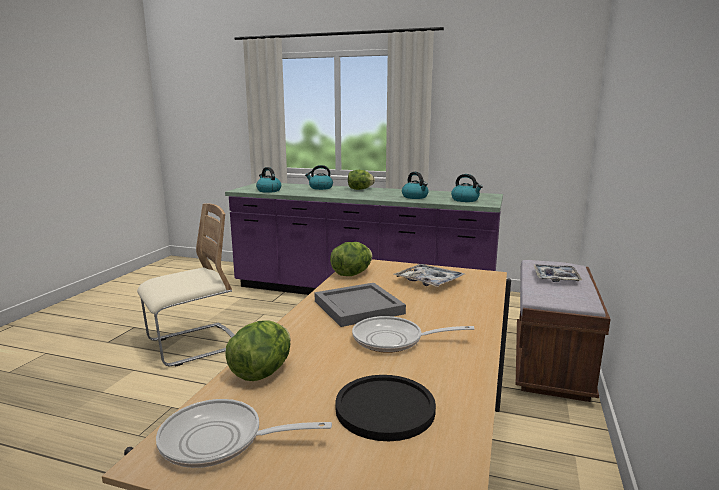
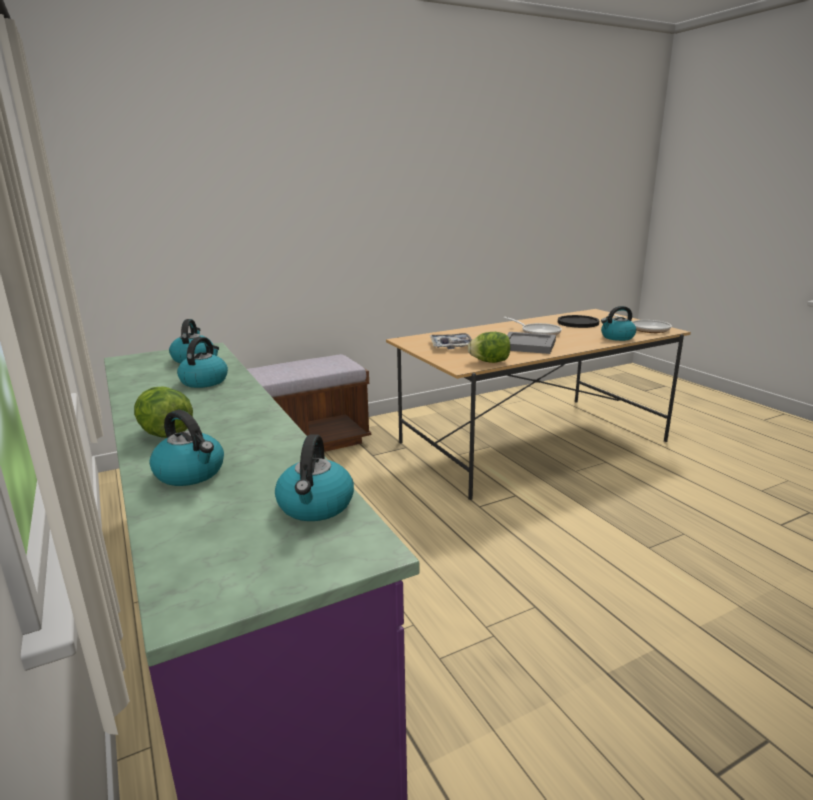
camera: 135 degrees left, 5 degrees up
(193, 345) = (600, 635): beige chair -> none
(262, 372) = (617, 337): lettuce -> kettle
(555, 277) = (289, 369): tray -> none

